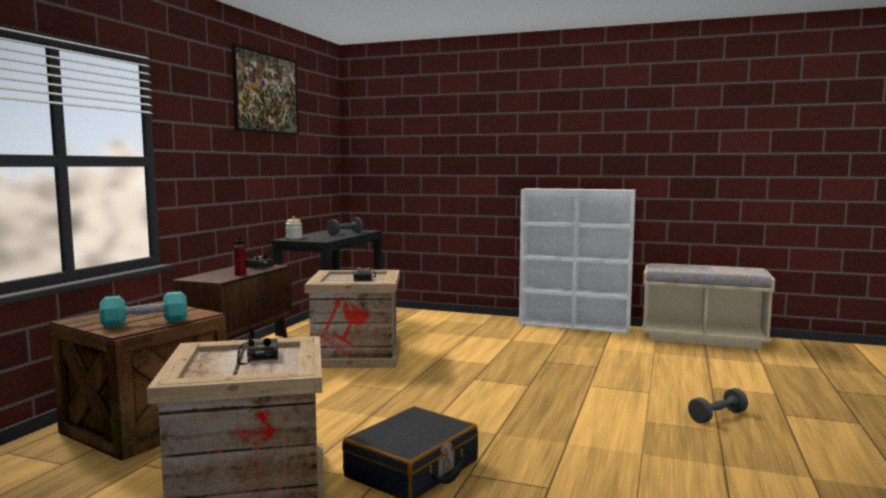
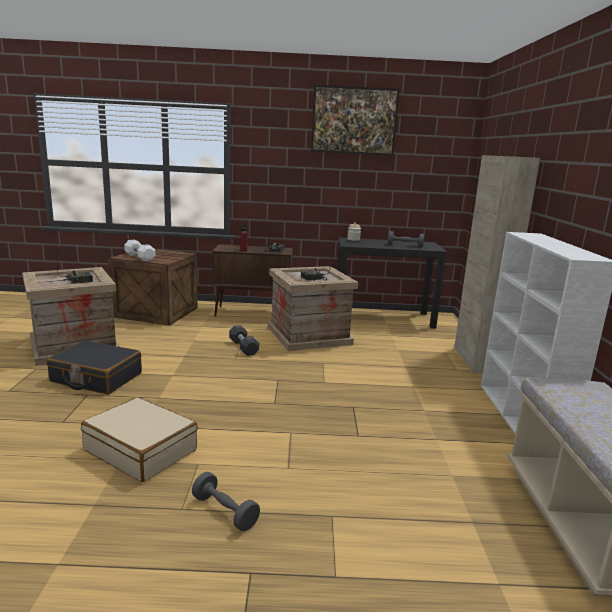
camera: 70 degrees right, 10 degrees up
(145, 323) = (140, 257): turquoise dumbbell -> white dumbbell
(367, 384) = (243, 347): none -> black dumbbell
(467, 316) = (476, 360): none -> beige cabinet
(621, 444) = (141, 450): none -> beige suitcase

